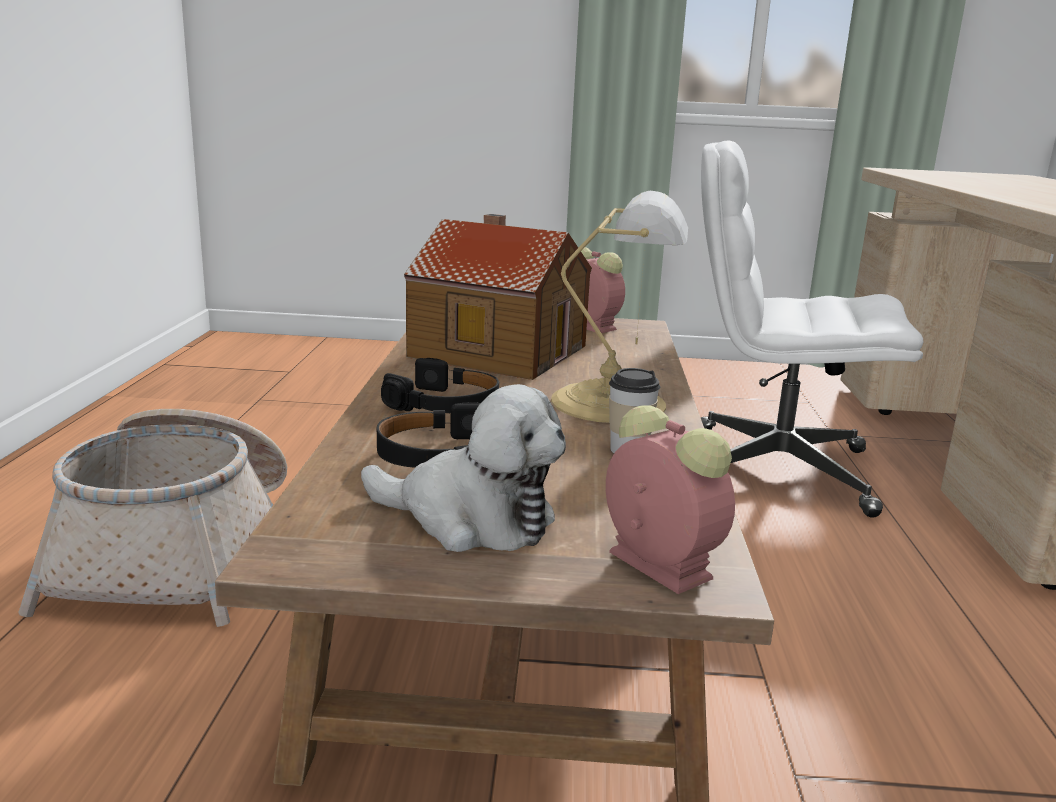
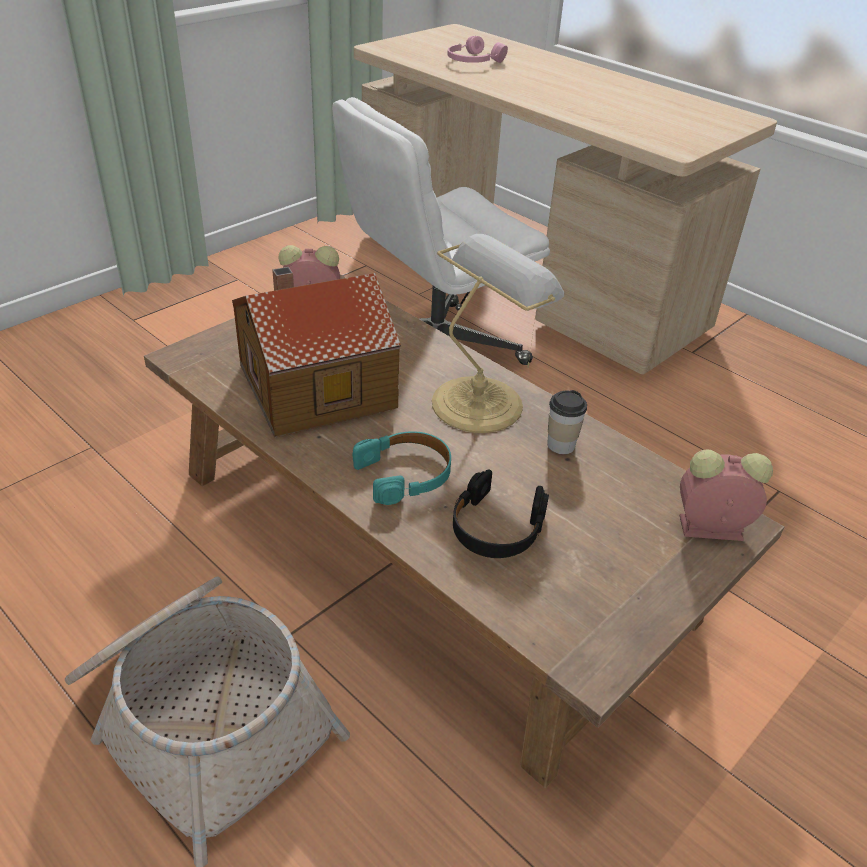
camera: 50 degrees left, 20 degrees up
(446, 404) = (405, 474): black headphones -> turquoise headphones
(471, 519) = (604, 565): plush toy -> none
(980, 180) = (473, 61): none -> pink headphones

